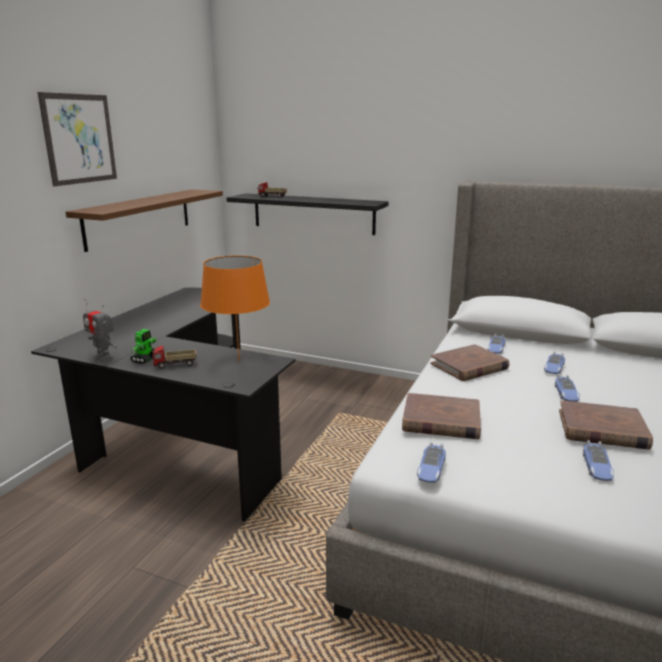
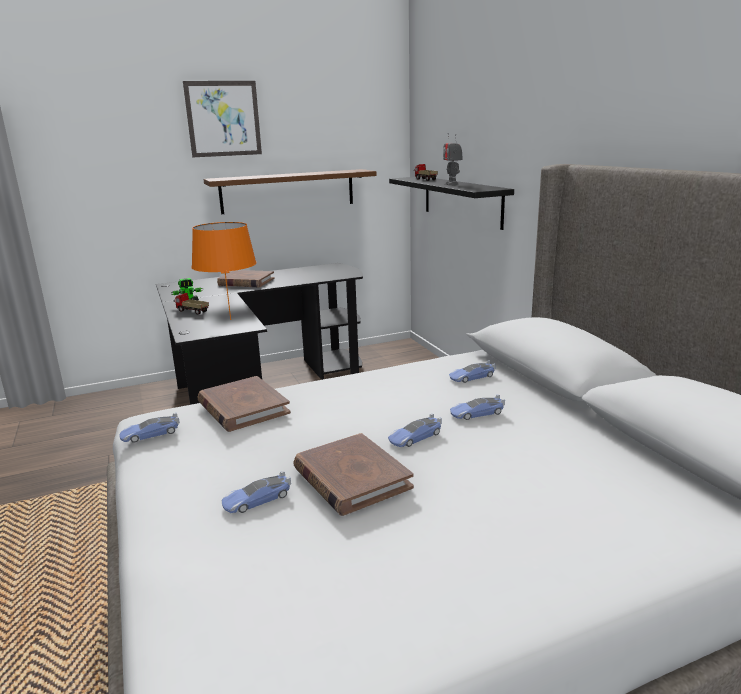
camera: 45 degrees right, 0 degrees up
(103, 358) = (173, 297): toy robot -> toy robot (452, 184)
(469, 366) = (395, 382): brown book -> brown book (246, 282)

